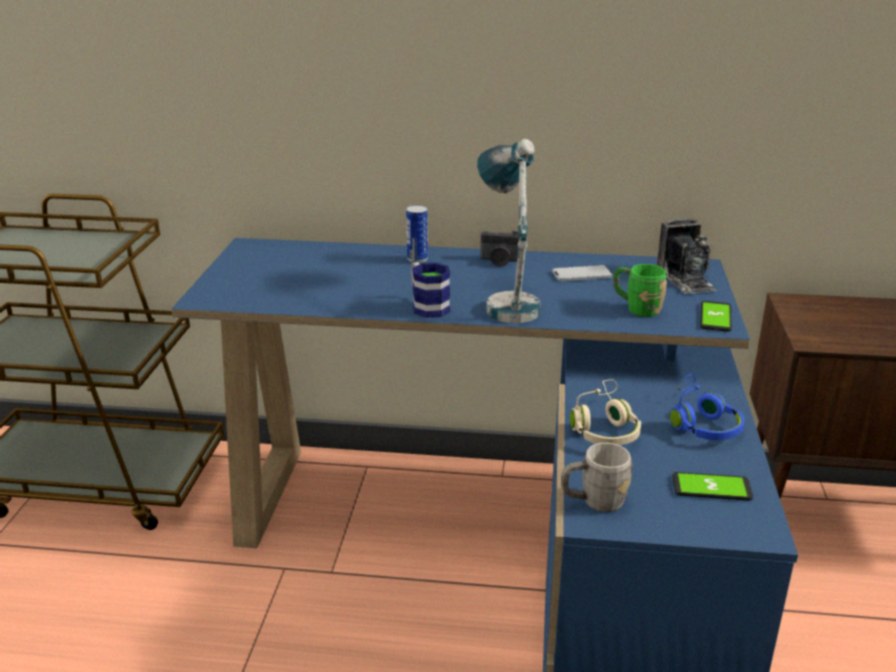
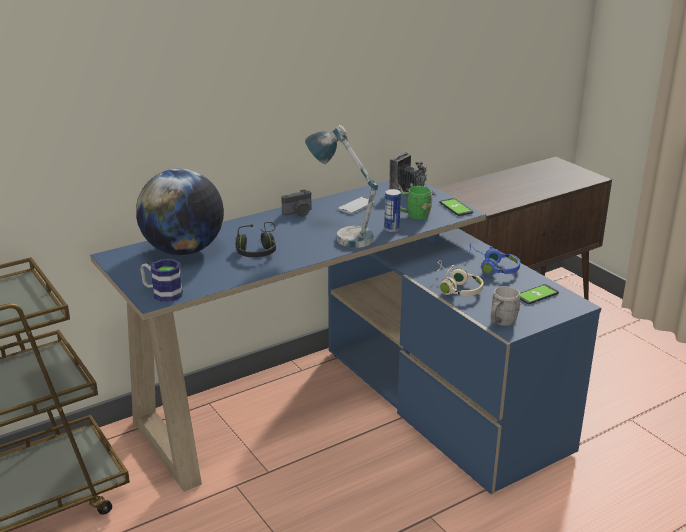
camera: 40 degrees left, 0 degrees up
(316, 261) = (183, 251): none -> globe
(388, 284) = (257, 249): none -> black headphones
(417, 259) = (247, 228): can -> can (391, 229)
(427, 306) = (303, 253): mug -> mug (162, 293)

